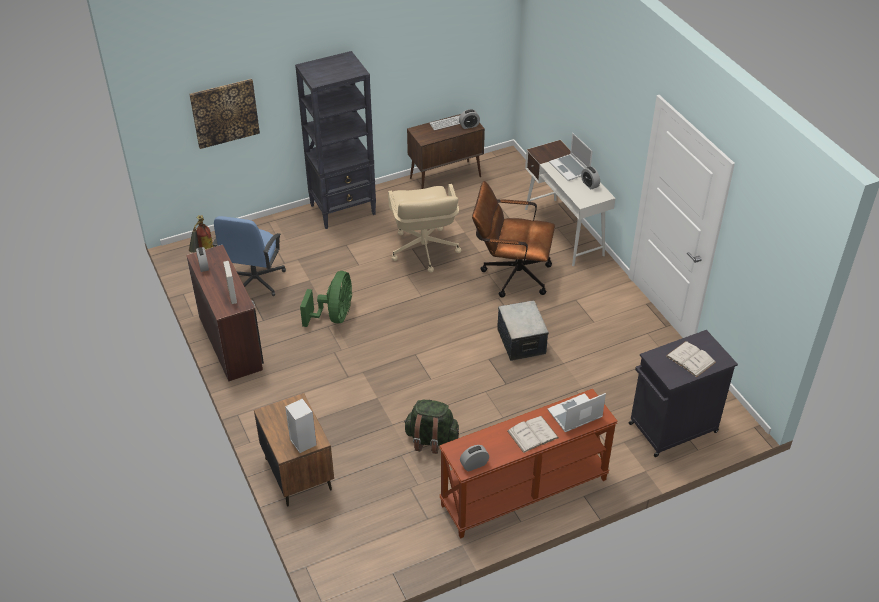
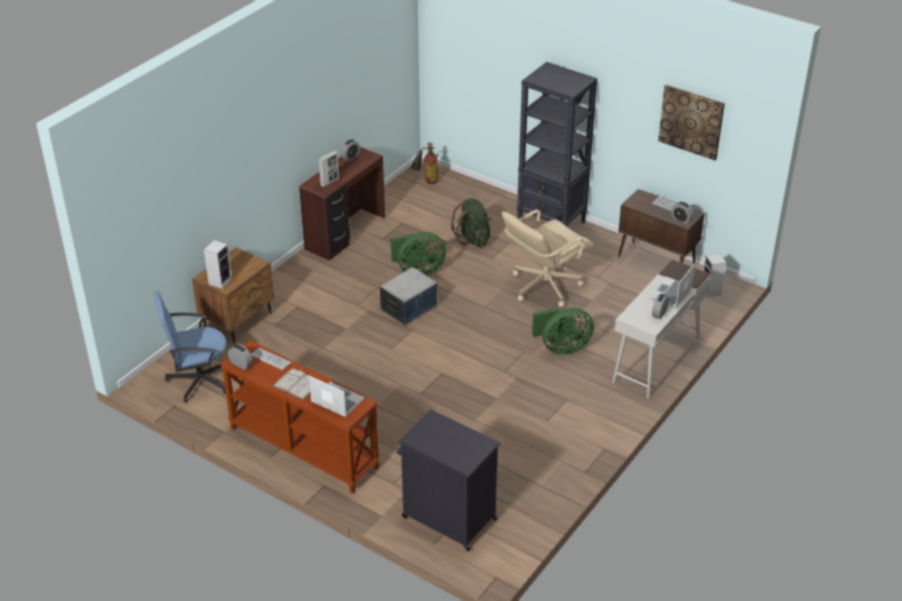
camera: 60 degrees right, 5 degrees down
(224, 113) = (484, 71): picture -> picture (691, 121)
(254, 281) = (422, 215): blue office chair -> blue office chair (199, 380)
(431, 439) = (323, 374): green backpack -> green backpack (473, 238)
(482, 439) = (271, 359): none -> keyboard
(505, 168) = (711, 291): none -> speaker
(510, 274) = (562, 348): brown office chair -> green fan
(521, 341) = (480, 385): storage box -> storage box (409, 308)
(690, 359) = (449, 443): white book -> none

